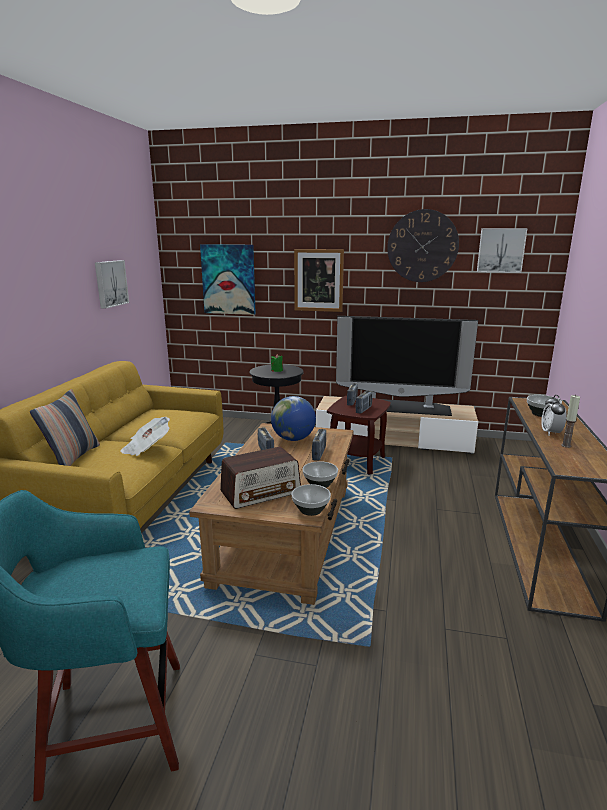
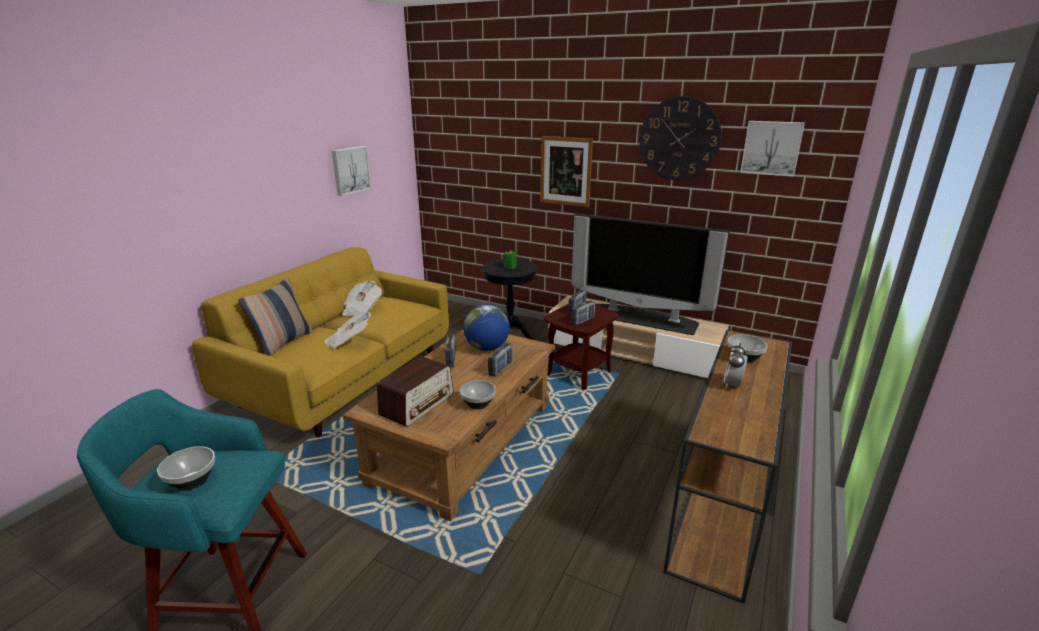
camera: 15 degrees right, 5 degrees up
(140, 420) = (361, 309): none -> newspaper
(228, 279) = (477, 165): picture -> none
(261, 492) = (417, 404): radio -> radio turned 45 degrees counterclockwise
(311, 510) = (450, 432): bowl -> bowl (192, 481)
(566, 445) = (734, 404): candle -> none

